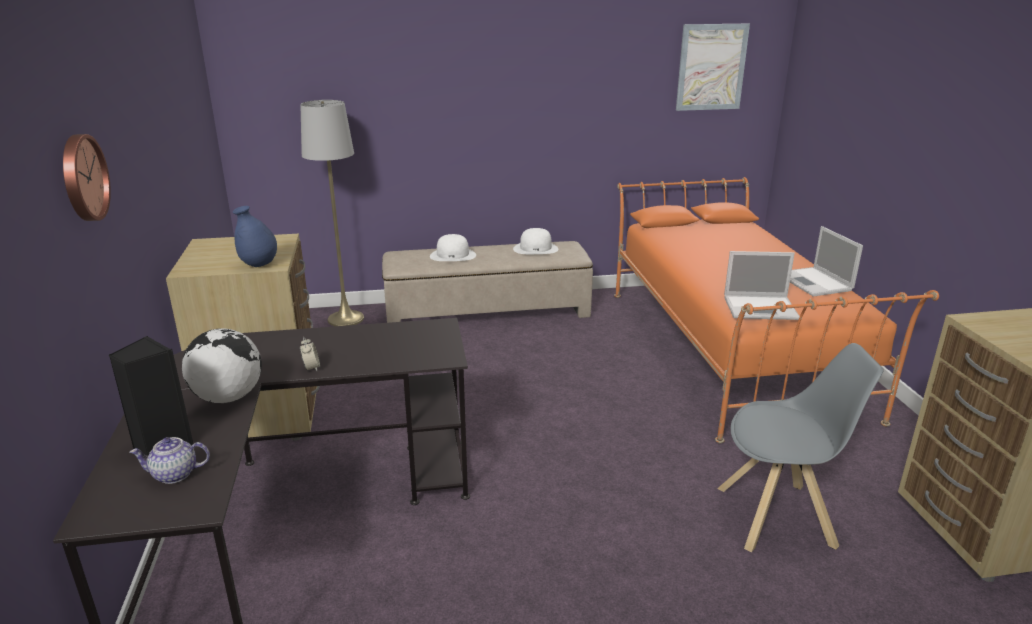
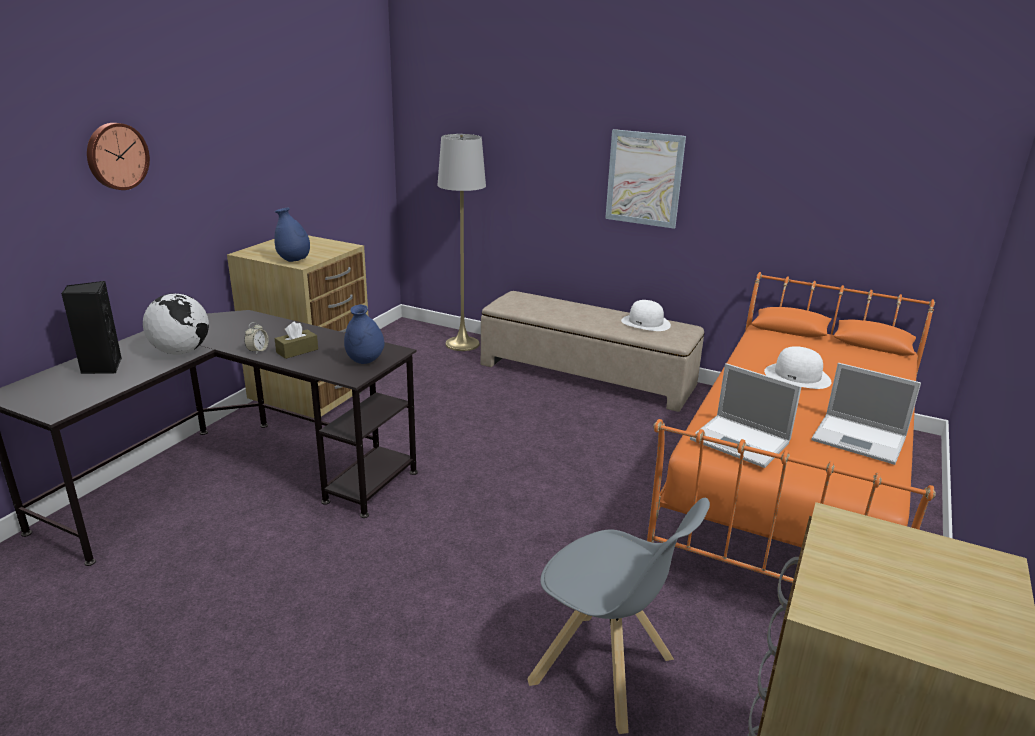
camera: 35 degrees right, 0 degrees up
(174, 475) = (77, 387): teapot -> none
(352, 354) = (297, 351): none -> brown tissue box
(432, 342) = (365, 361): none -> blue vase
(453, 255) = (560, 308): white hat -> white hat (797, 376)
(711, 67) = (903, 151): picture -> picture (644, 178)
(815, 283) = (860, 439): laptop -> laptop turned 75 degrees counterclockwise

